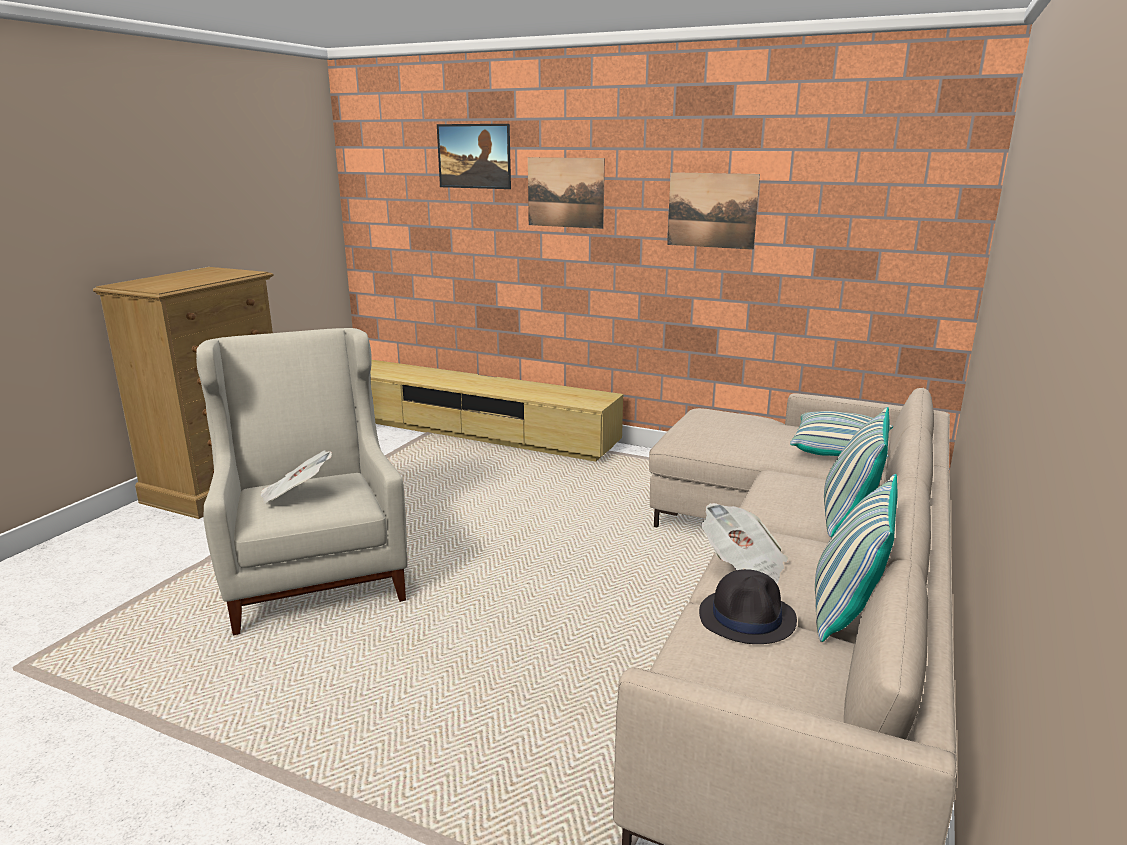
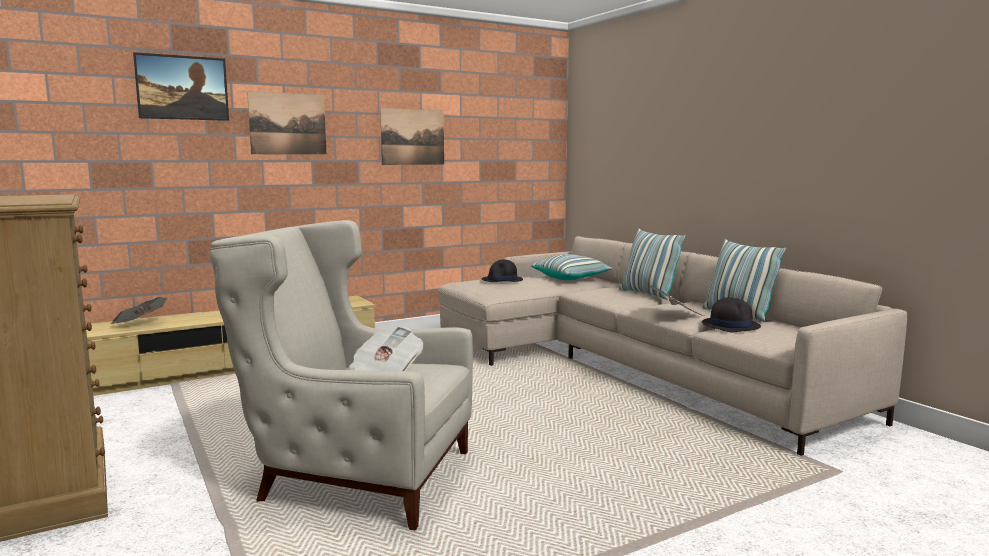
camera: 55 degrees left, 10 degrees down
(417, 375) = (140, 324): none -> newspaper
(743, 424) = (502, 280): none -> black hat

